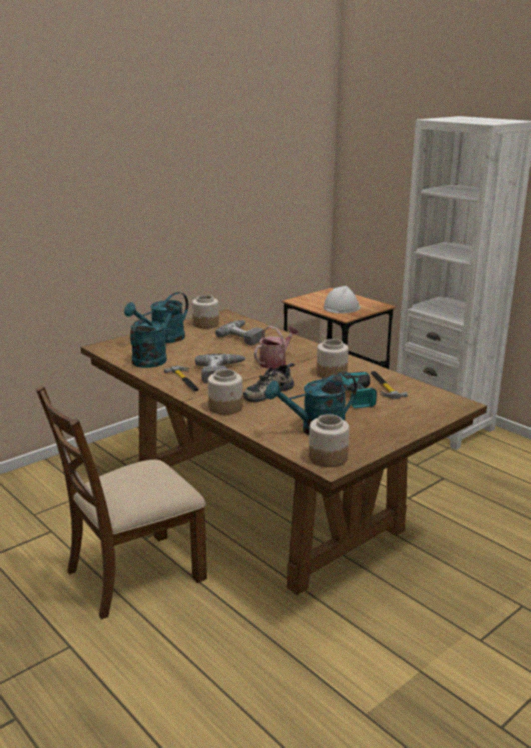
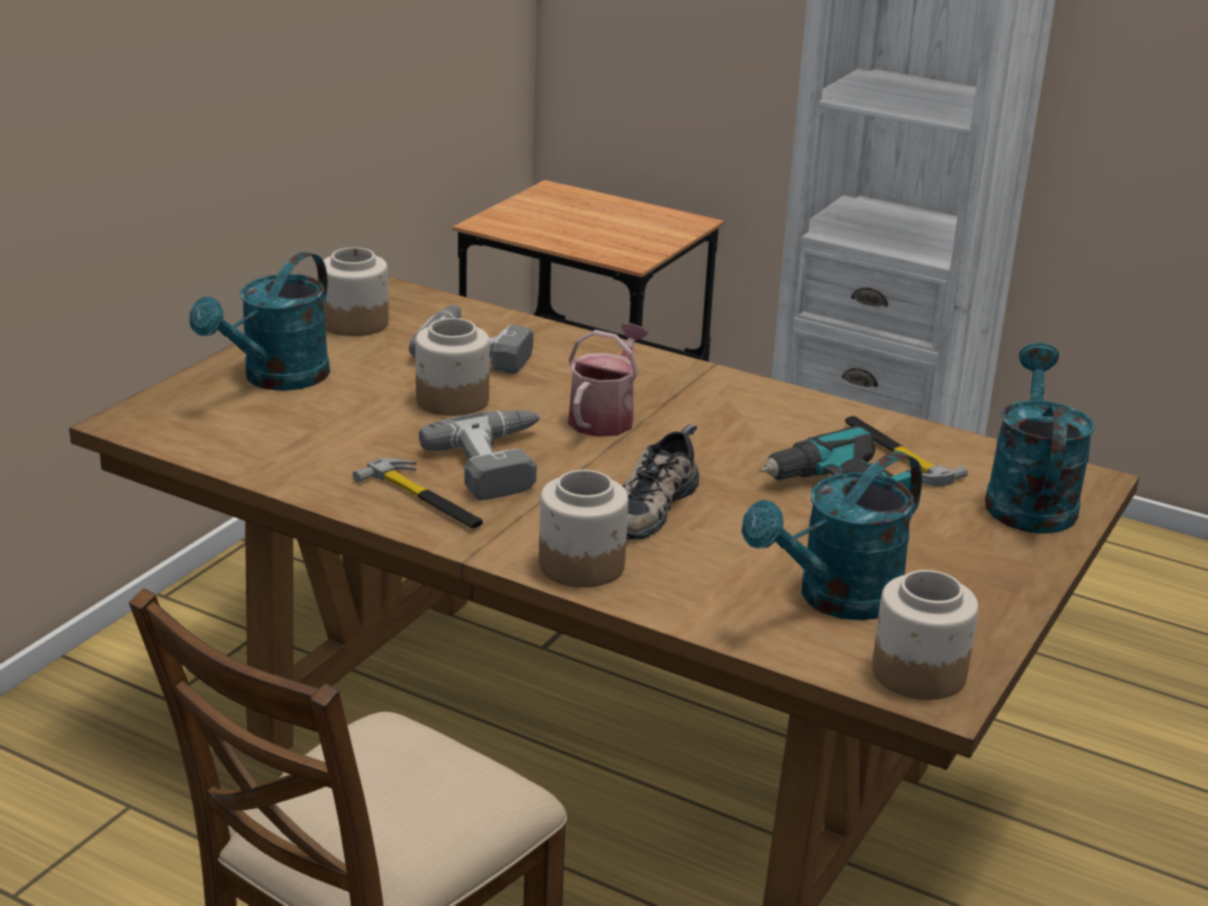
camera: 20 degrees left, 5 degrees up
(153, 358) = (294, 441): turquoise watering can -> turquoise watering can (1028, 498)
(331, 374) = (756, 434): jar -> jar (452, 400)
(341, 307) = (607, 235): white hard hat -> none

